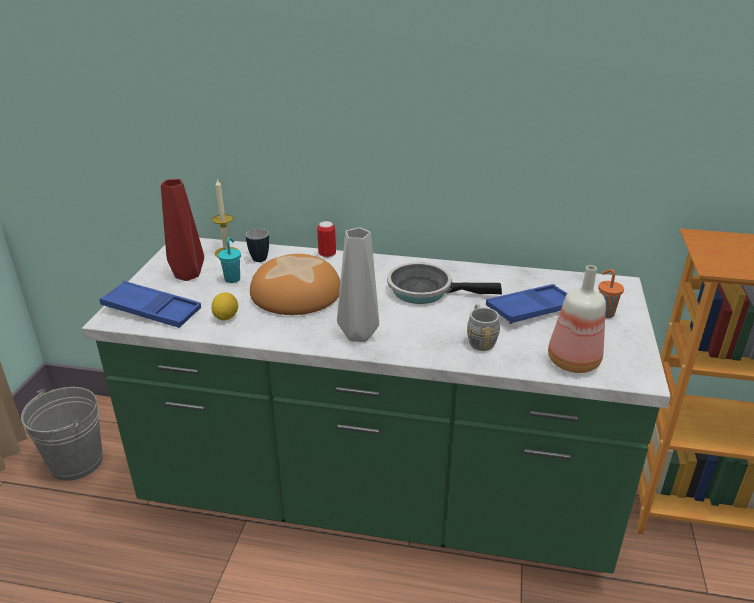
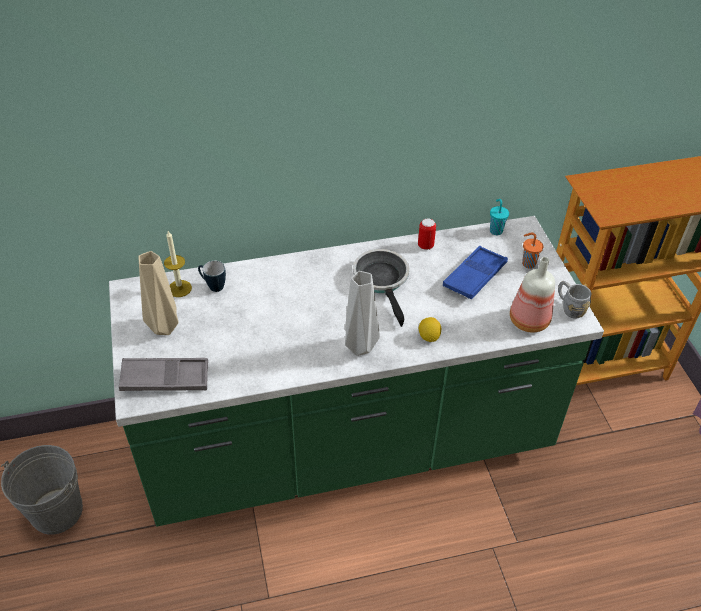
camera: 25 degrees left, 15 degrees up
(152, 310) = (165, 379): blue tray -> grey tray
(189, 275) = (165, 326): red vase -> beige vase
(226, 317) = (237, 364): lemon -> lemon (429, 337)
(233, 279) = (210, 319): turquoise cup -> turquoise cup (495, 230)
(295, 293) = (277, 318): bread -> none
(327, 254) = (273, 263): can -> can (425, 246)
(425, 290) = (382, 281): frying pan -> frying pan turned 90 degrees clockwise
(479, 339) = (453, 321): grey mug -> grey mug (569, 307)

